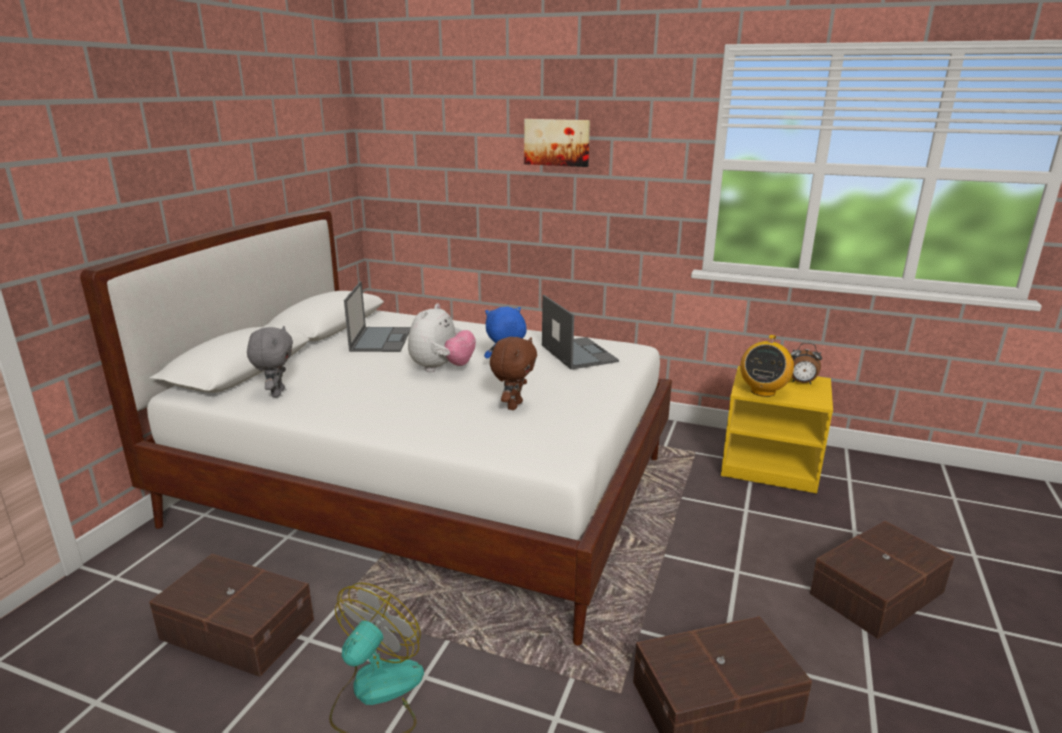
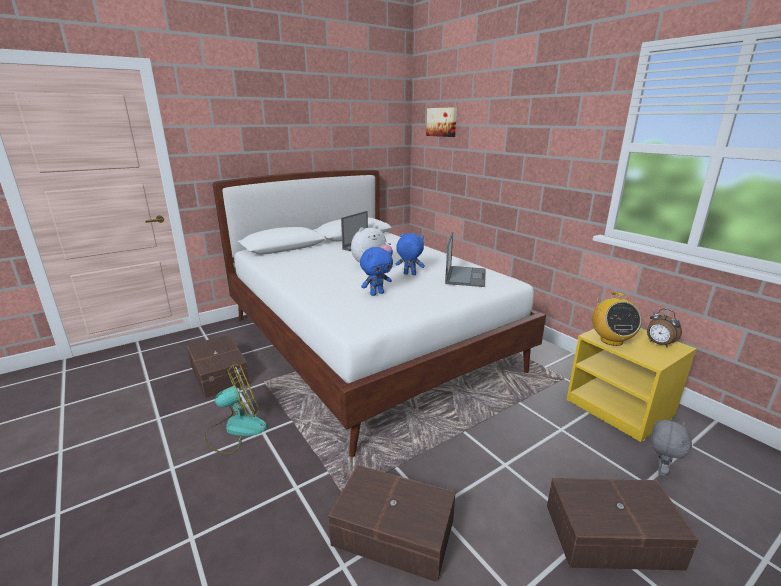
camera: 35 degrees right, 0 degrees up
(276, 393) = (281, 260): grey plush toy -> grey plush toy (660, 469)
(513, 405) = (376, 293): brown plush toy -> blue plush toy
(557, 142) = (515, 130): picture -> picture (442, 122)
(762, 391) = (611, 340): radio -> radio turned 60 degrees counterclockwise

